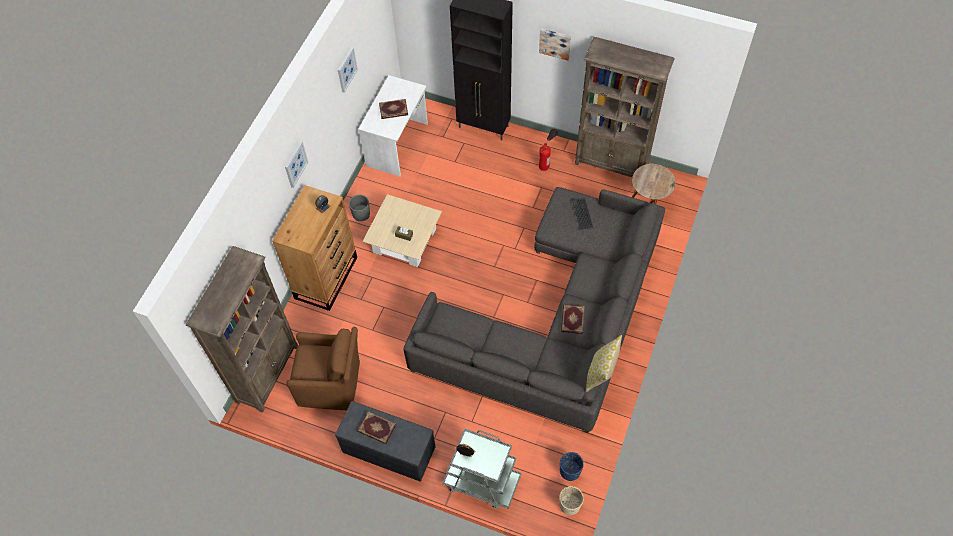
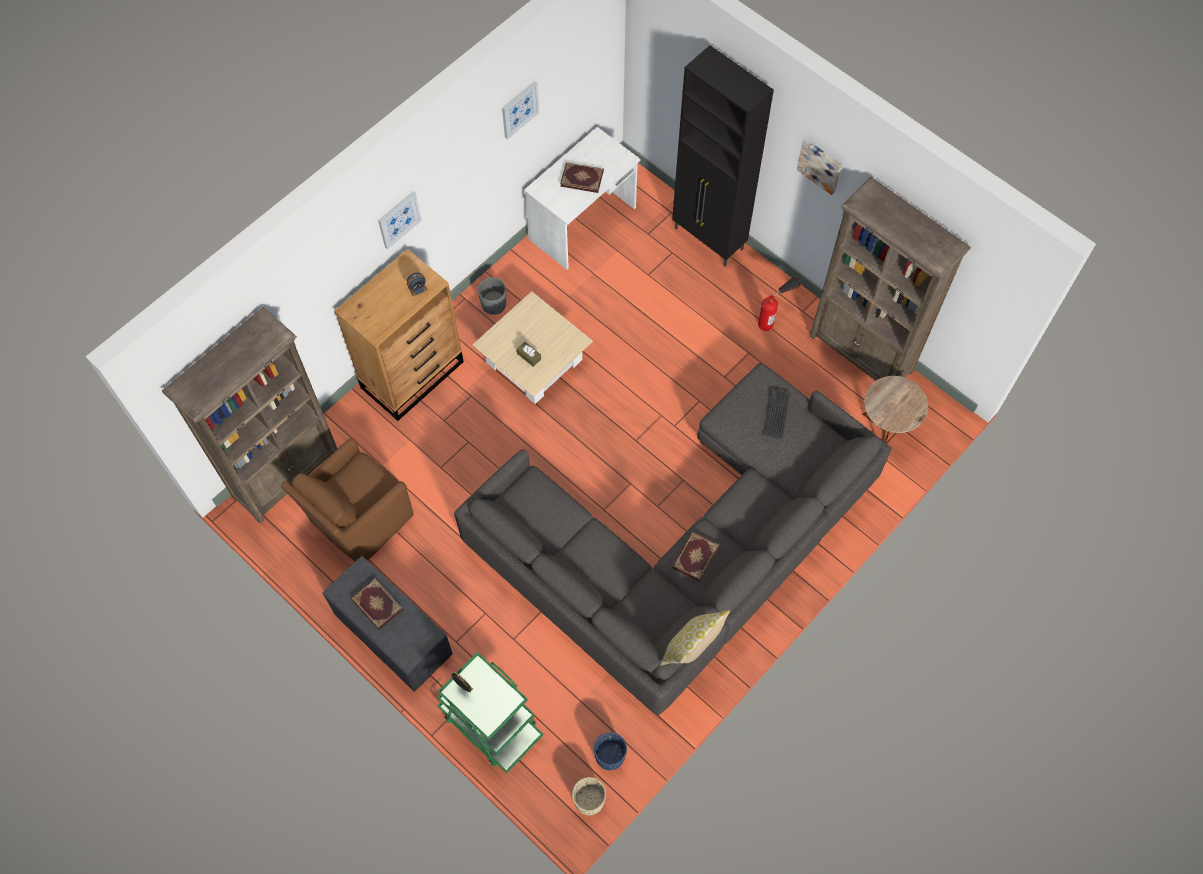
camera: 20 degrees right, 5 degrees up
(332, 385) = (359, 521): brown armchair -> brown armchair turned 105 degrees clockwise
(481, 481) = (490, 723): grey cart -> green cart

